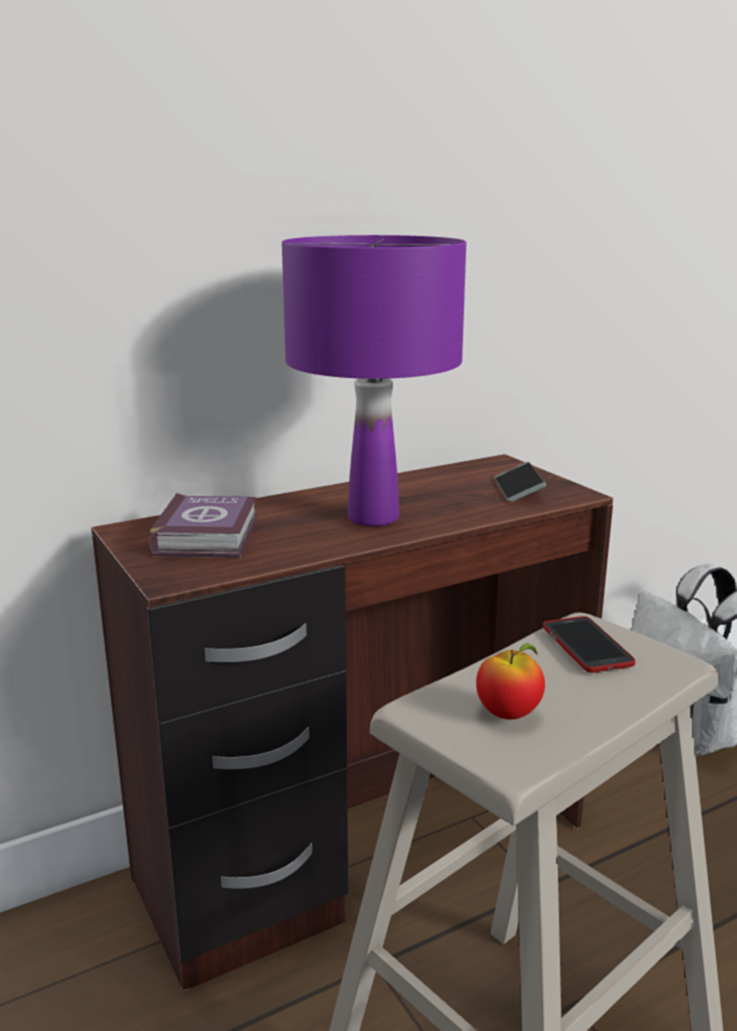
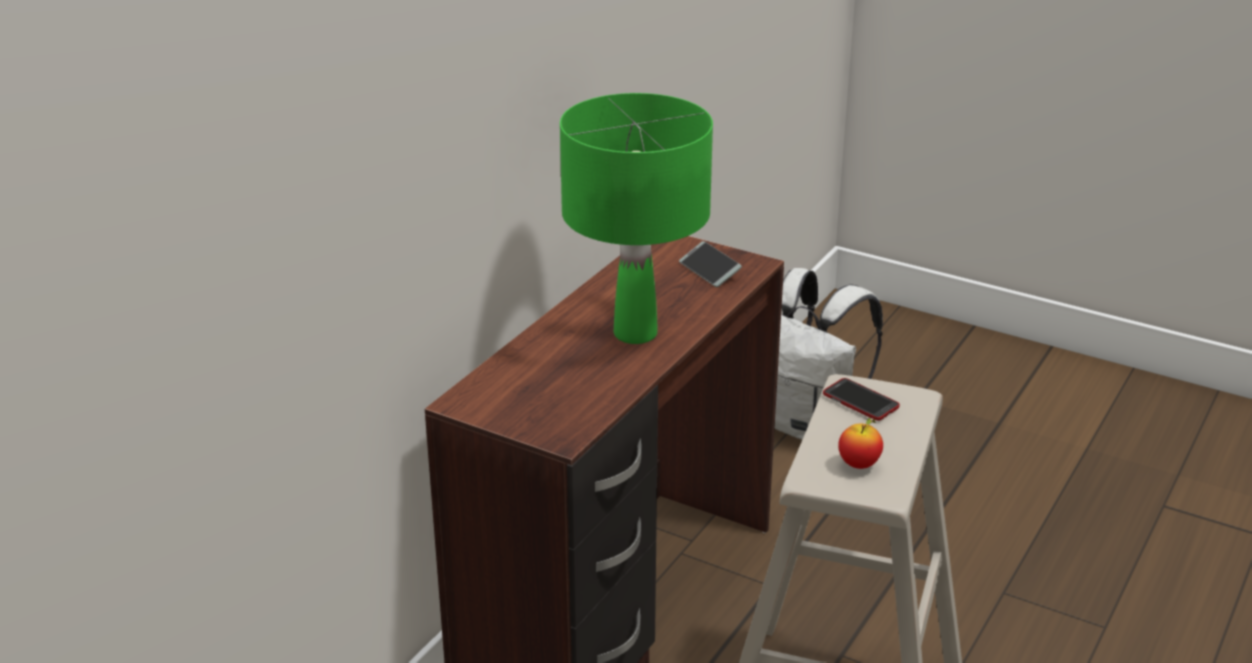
camera: 30 degrees left, 10 degrees up
(210, 535) = (535, 388): book -> none
(372, 518) = (635, 334): purple table lamp -> green table lamp

